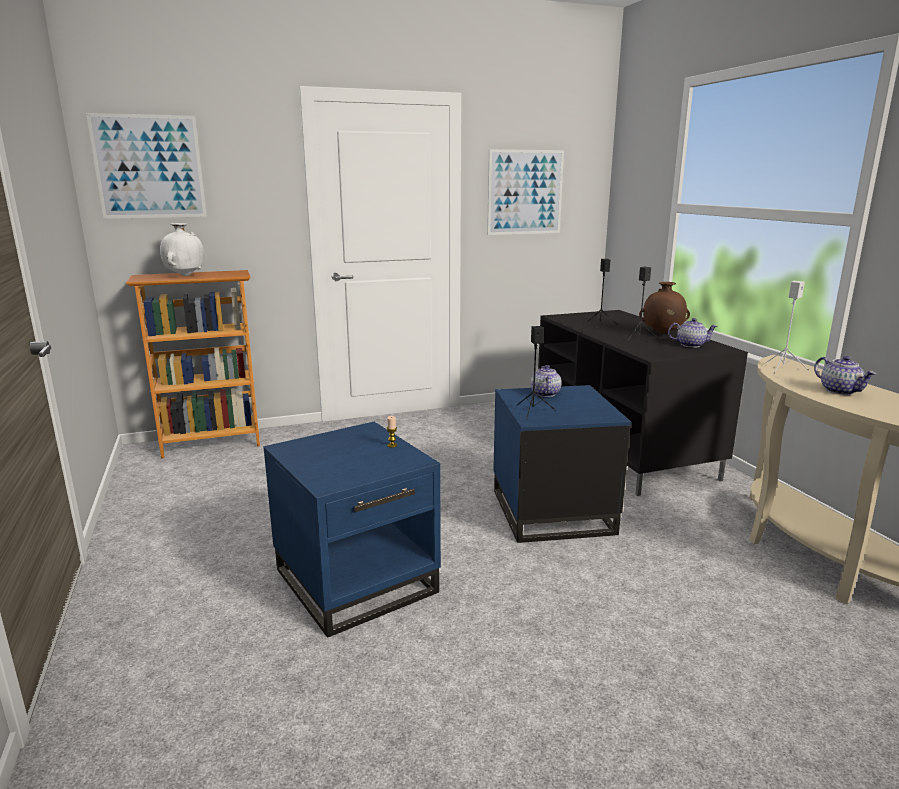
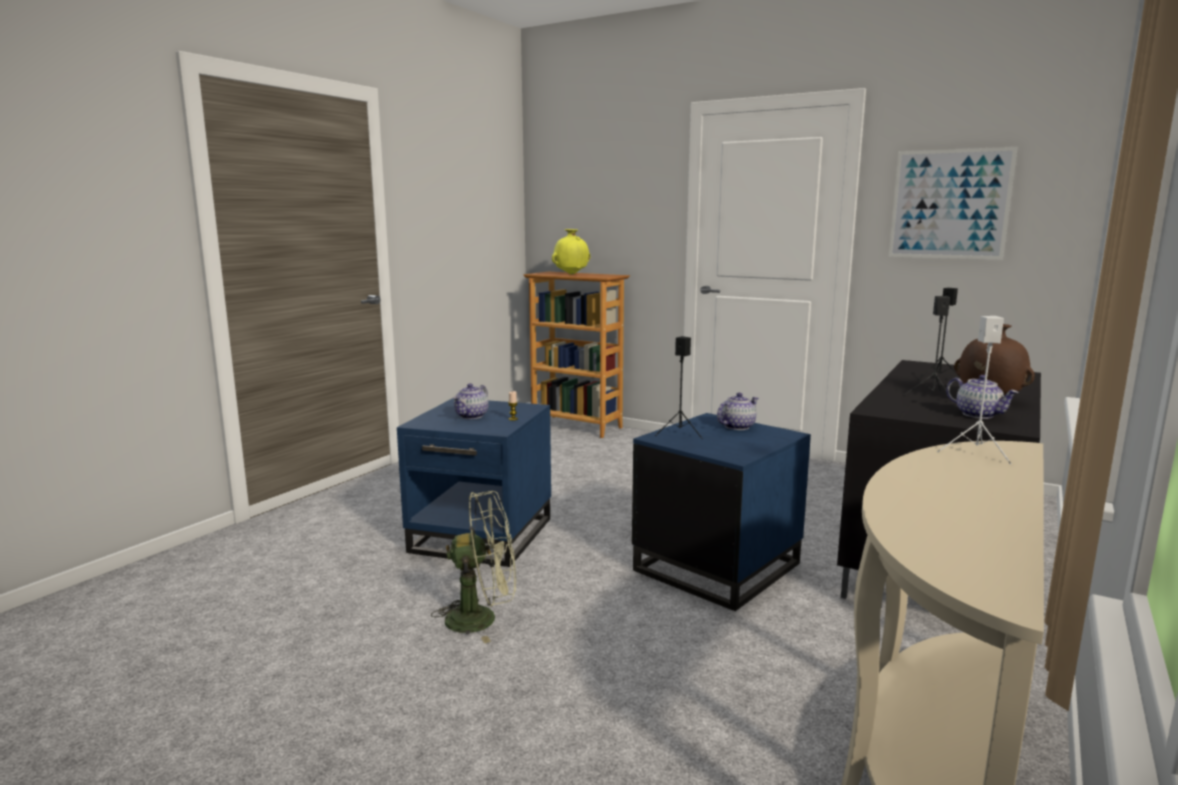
camera: 50 degrees right, 5 degrees down
(149, 167) = (569, 183): picture -> none
(185, 276) = (571, 274): white vase -> yellow vase
(513, 643) = (482, 618): none -> green fan
(840, 391) = (951, 486): teapot -> teapot (472, 416)

